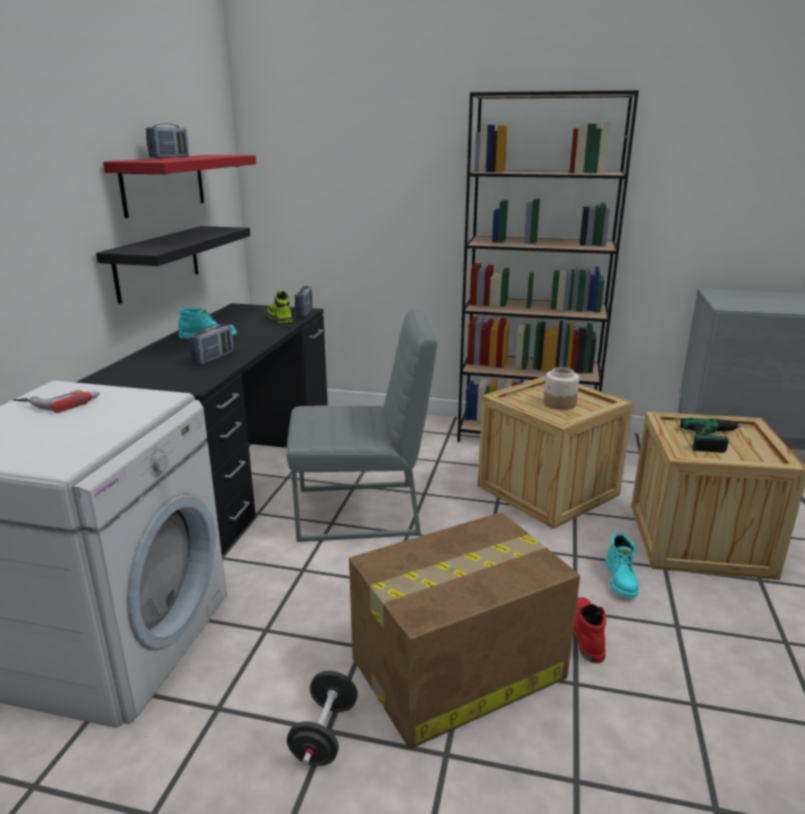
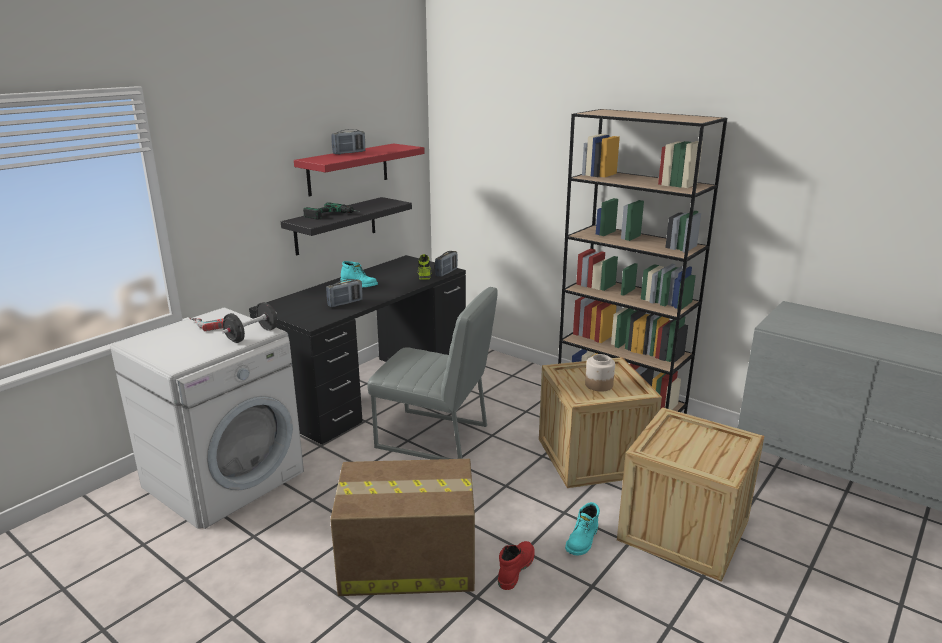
camera: 25 degrees right, 0 degrees up
(324, 735) = (298, 571): black dumbbell -> black dumbbell (252, 335)
(720, 440) = (698, 446): power drill -> power drill (333, 216)

